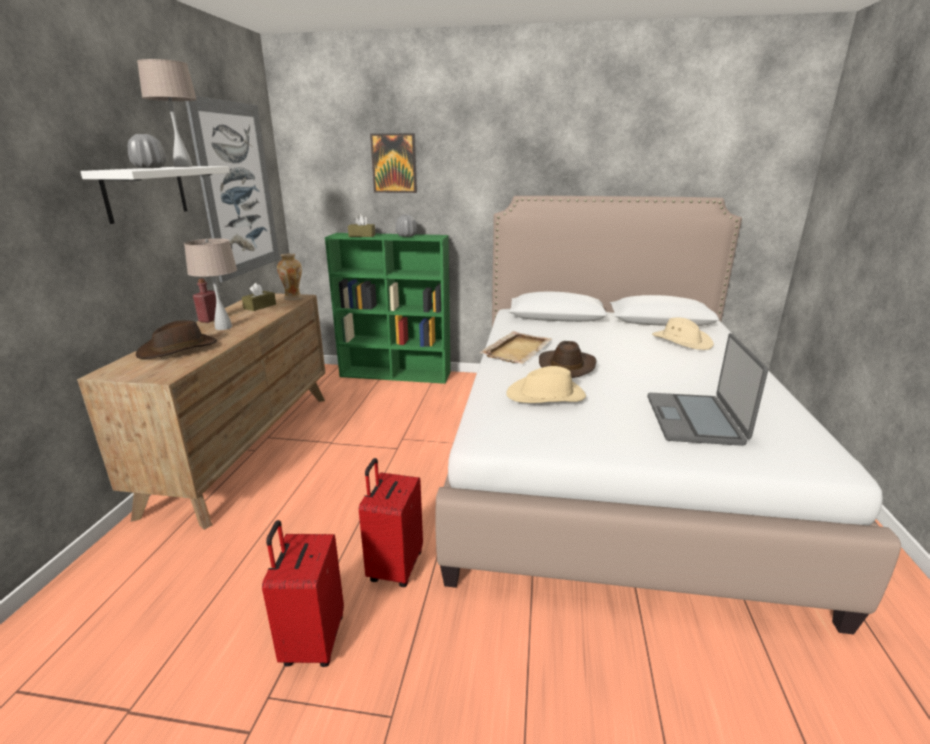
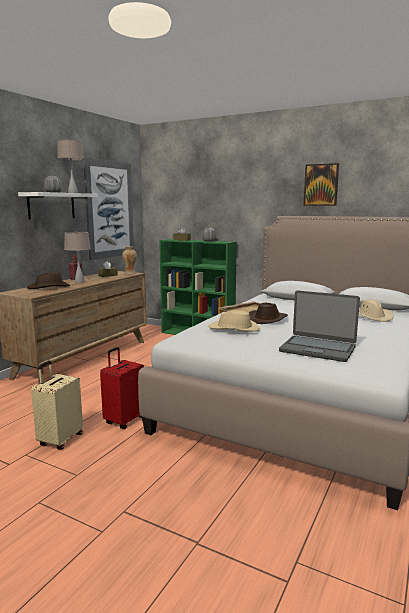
camera: 20 degrees right, 10 degrees down
(312, 641) = (60, 440): red suitcase -> beige suitcase
(394, 163) = (206, 196): picture -> picture (321, 185)
(695, 420) = (318, 349): laptop -> laptop turned 90 degrees counterclockwise

